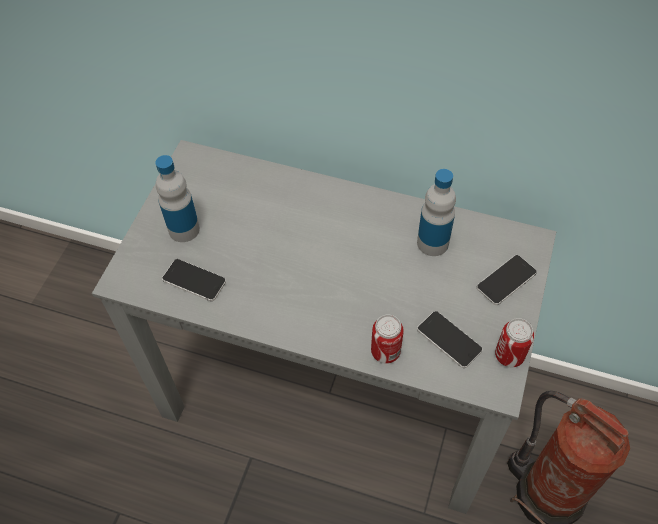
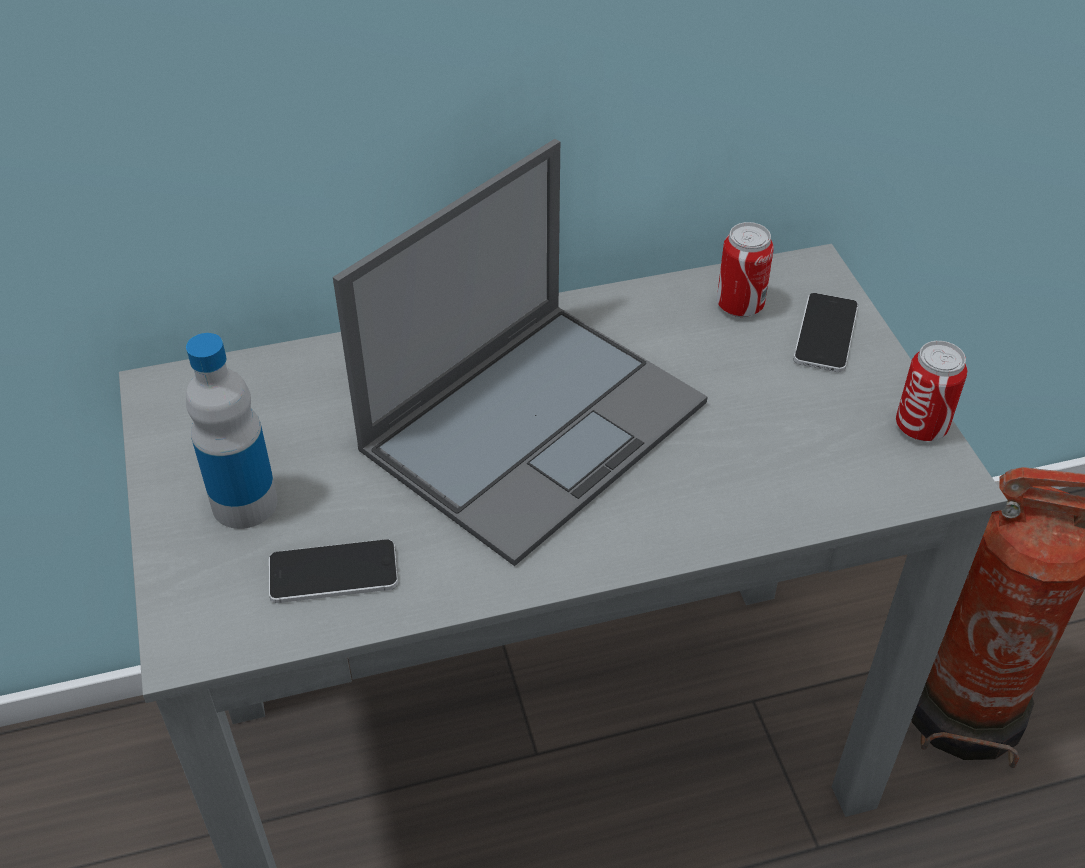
camera: 35 degrees left, 10 degrees down
(329, 255) = (536, 423): none -> laptop
(385, 352) = (746, 513): can -> can (740, 305)
(432, 243) = (678, 333): bottle -> none
(449, 340) = (821, 449): phone -> none

